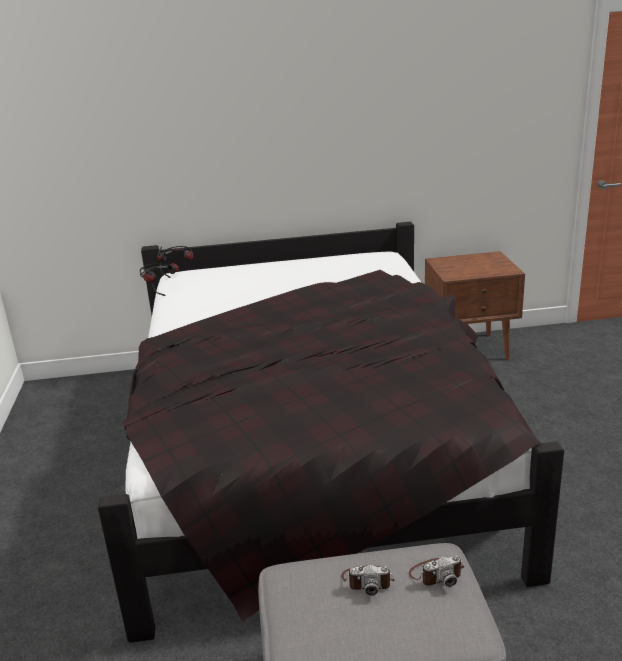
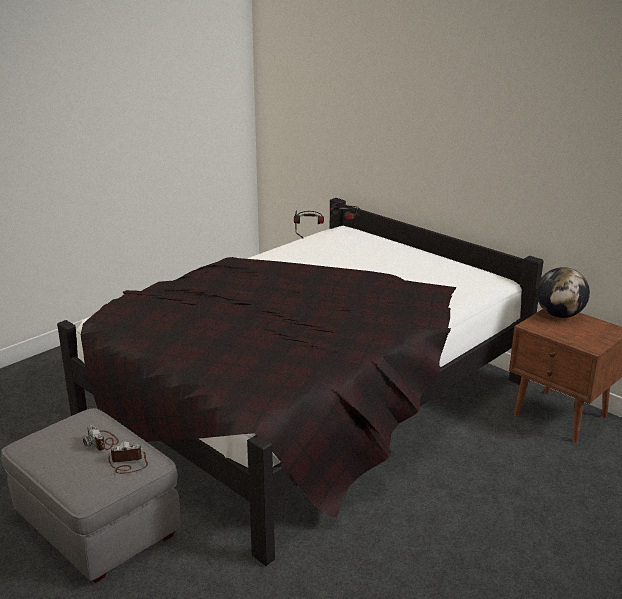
camera: 50 degrees right, 0 degrees up
(436, 574) = (128, 464): camera -> camera turned 135 degrees clockwise
(447, 262) = (559, 315): none -> globe

